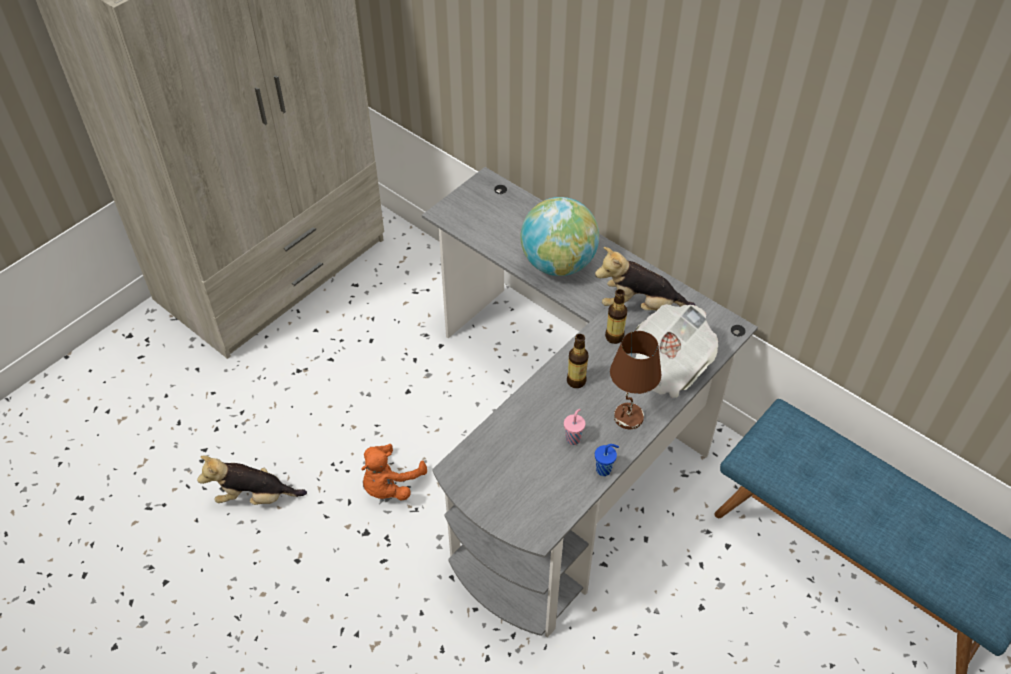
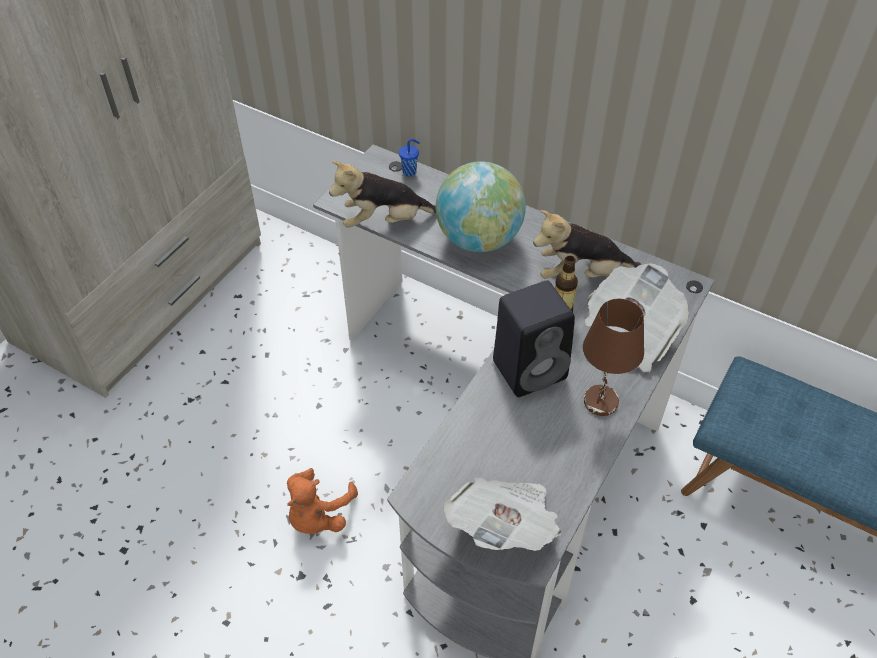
camera: 10 degrees left, 0 degrees up
(255, 497) = (163, 554): plush toy -> plush toy (384, 221)
(522, 505) = (504, 526): none -> newspaper
(573, 438) = (544, 436): pink cup -> none
(576, 381) = (531, 368): bottle -> black speaker
(604, 469) = (589, 468): blue cup -> blue cup (410, 171)

